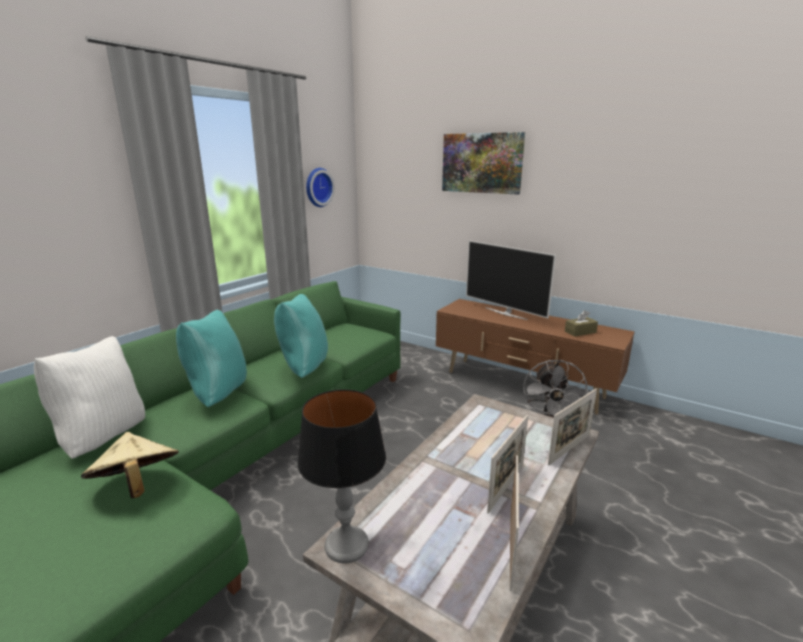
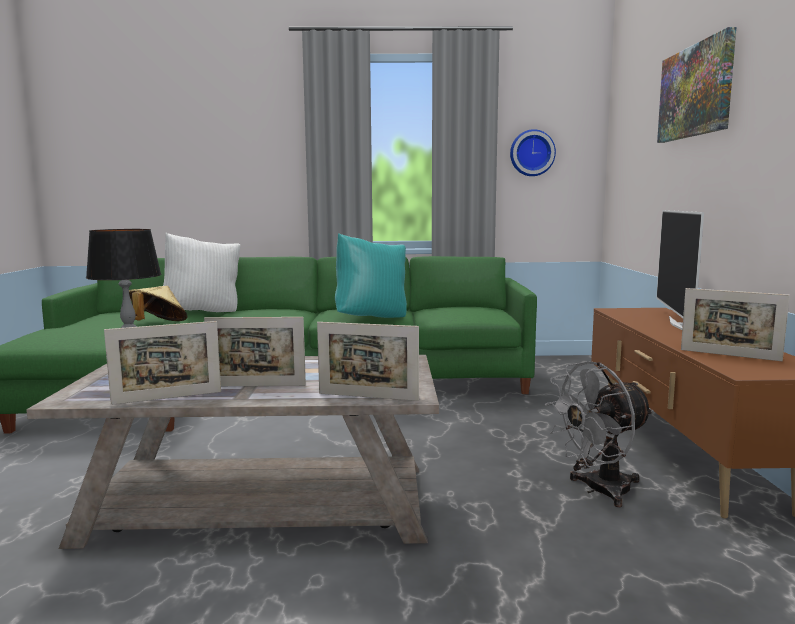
camera: 55 degrees right, 10 degrees down
(218, 394) = (290, 313): turquoise pillow -> none
(580, 332) = (729, 355): brown tissue box -> picture frame

